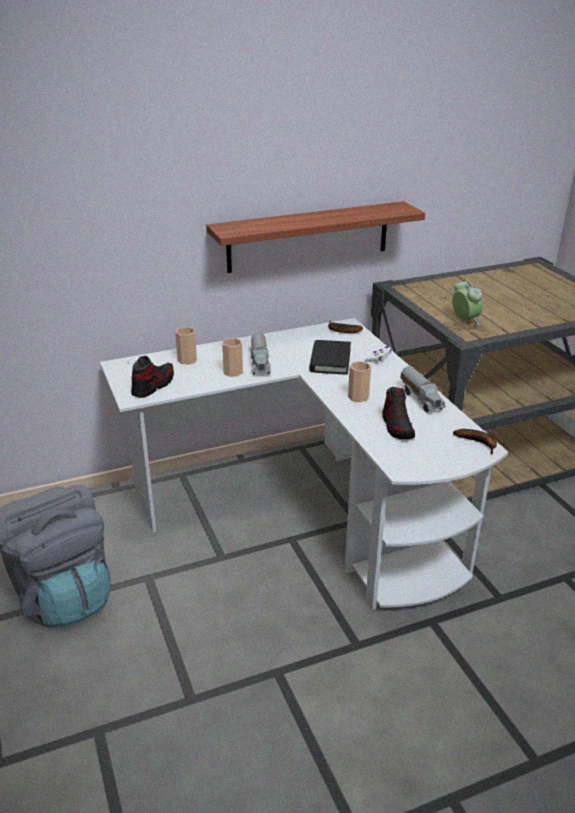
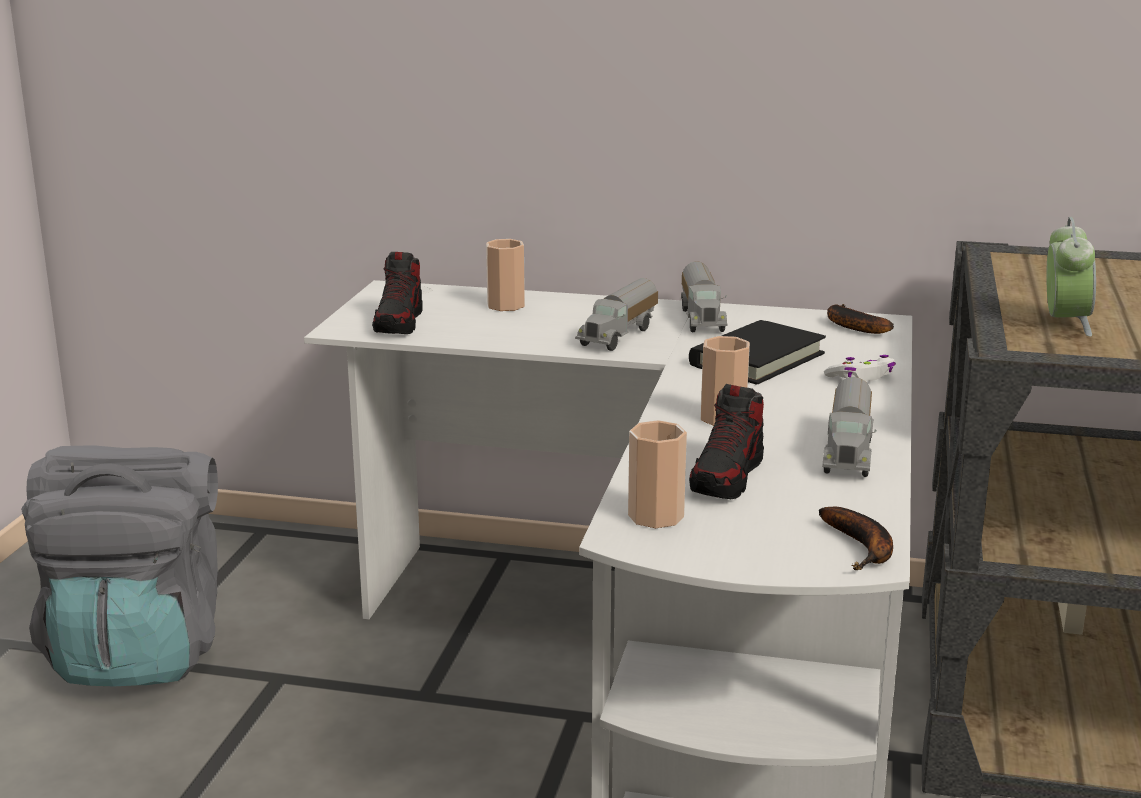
camera: 35 degrees right, 10 degrees down
(153, 385) = (399, 322): shoe -> shoe turned 120 degrees clockwise
(233, 372) = (554, 335): cup -> cup (656, 516)
(280, 343) = (703, 318): none -> toy truck
(308, 237) = (814, 112): shelf -> none

